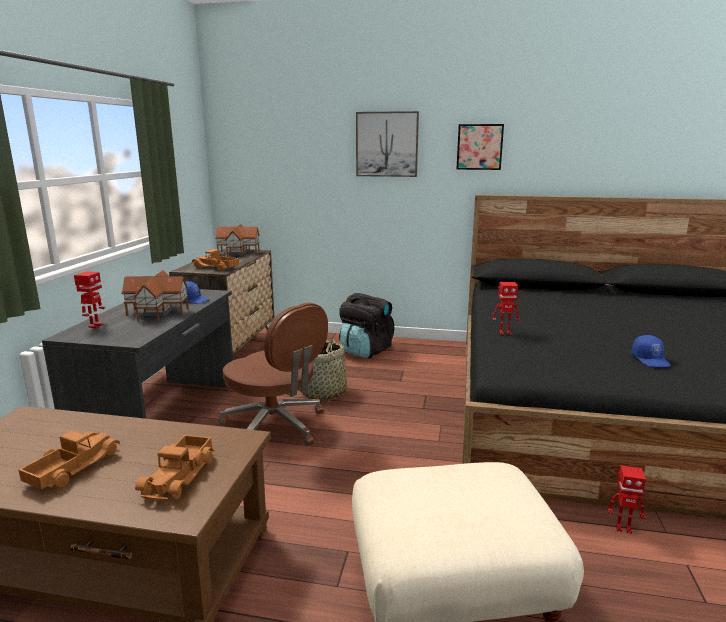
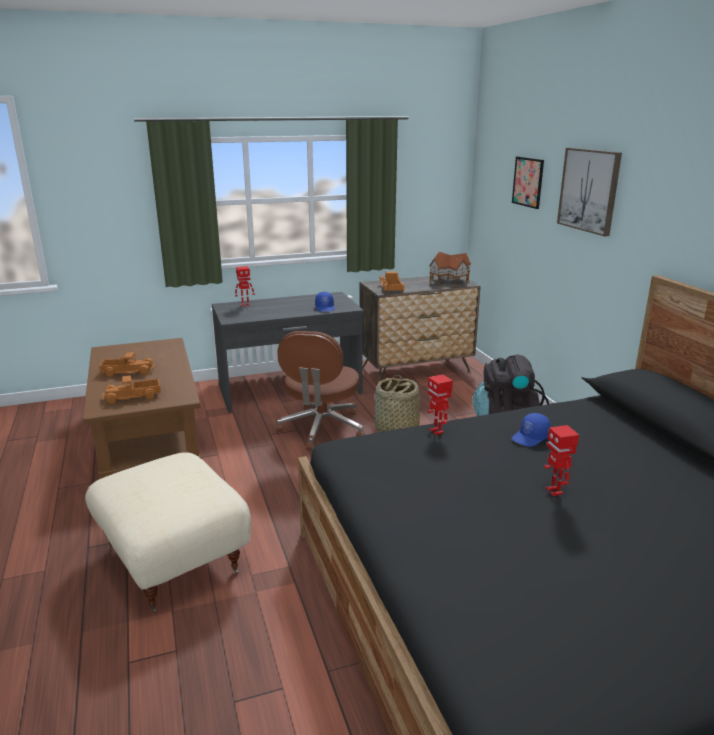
camera: 60 degrees right, 5 degrees up
(159, 312) = (288, 308): toy house -> none
(479, 147) = (675, 210): picture -> picture (528, 182)
(623, 528) = (314, 639): toy robot -> toy robot (555, 491)
(651, 360) = (451, 521): blue cap -> blue cap (530, 438)

